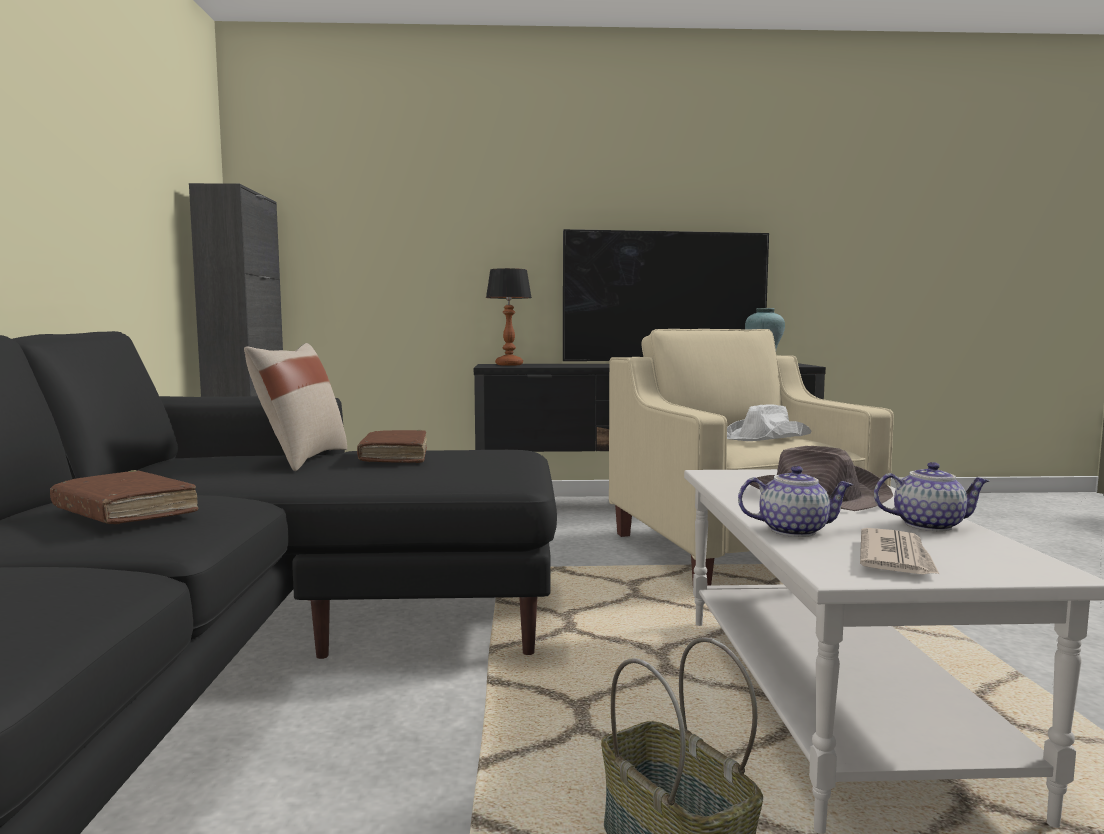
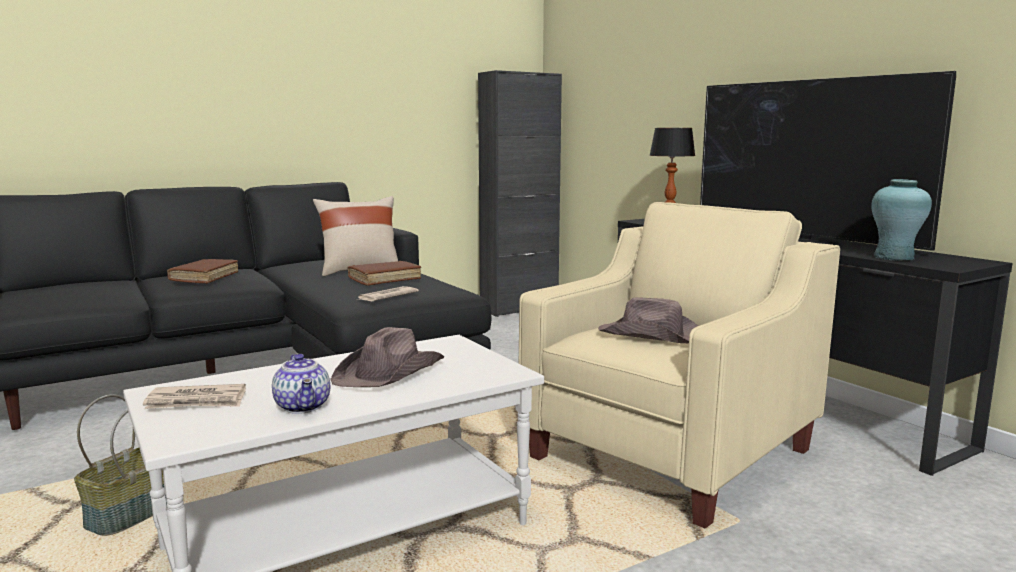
camera: 60 degrees right, 5 degrees up
(499, 464) = (386, 297): none -> newspaper
(766, 438) = (652, 335): white hat -> brown hat
(793, 530) = (261, 375): teapot -> none

